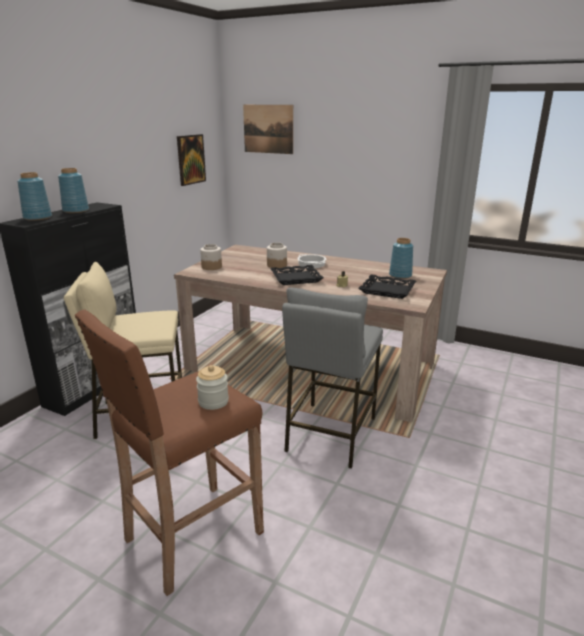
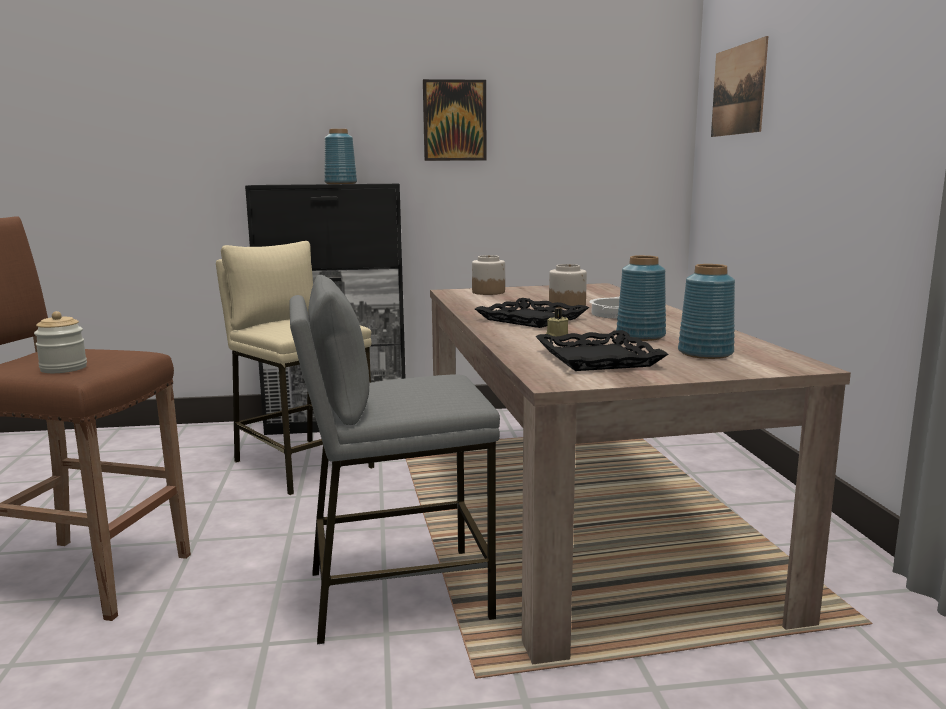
camera: 55 degrees right, 10 degrees down
(37, 218) = (288, 184): blue vase -> blue vase (640, 336)
(190, 159) = (603, 146): picture -> picture (454, 120)

